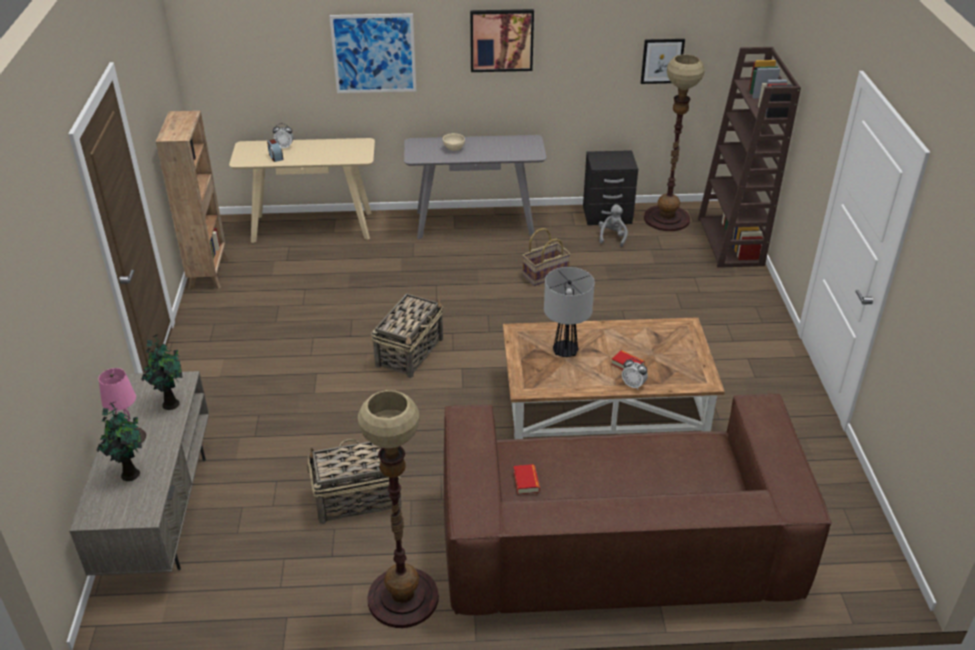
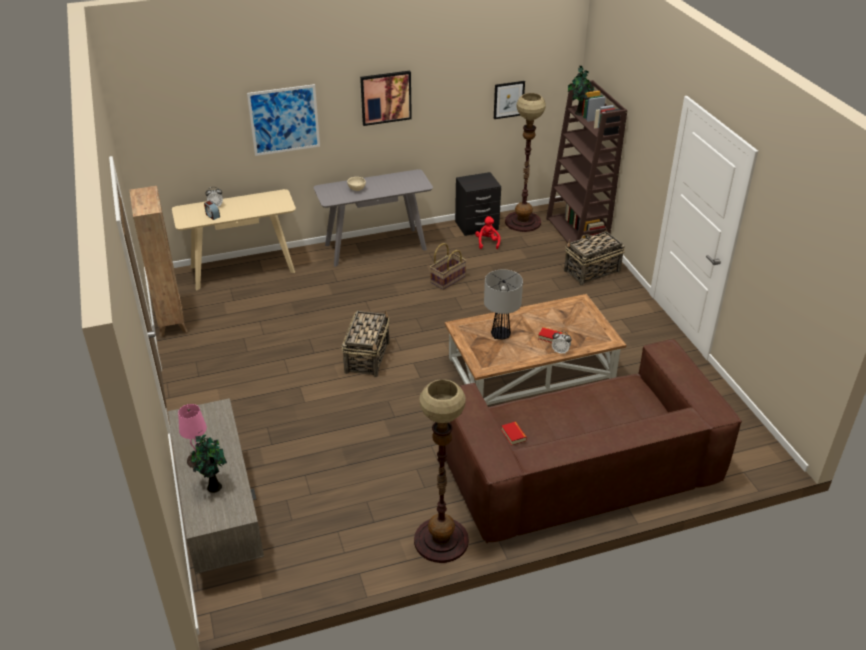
camera: 15 degrees left, 0 degrees up
(170, 403) = (218, 427): potted plant -> potted plant (578, 113)
(356, 499) = (374, 476): basket -> basket (591, 271)
(612, 237) = (487, 242): grey plush toy -> red plush toy

